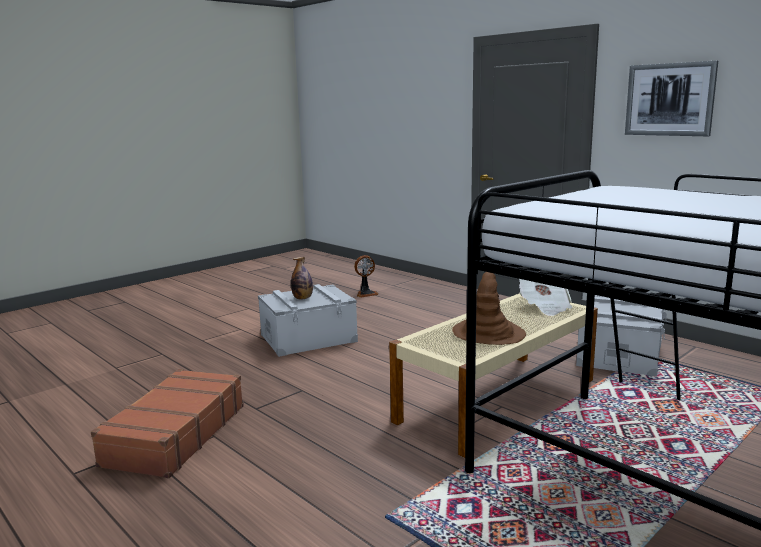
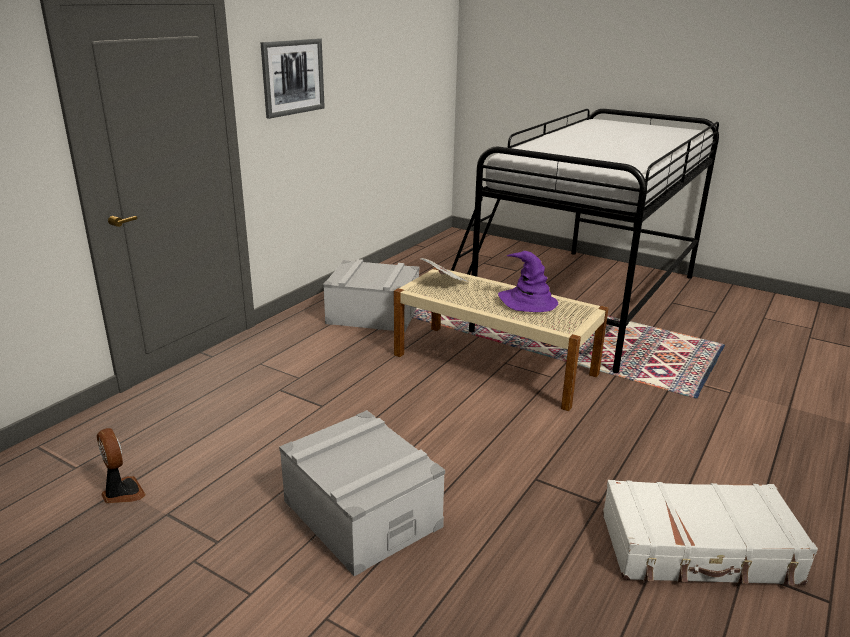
camera: 105 degrees left, 10 degrees up
(174, 435) = (698, 549): brown suitcase -> white suitcase
(302, 298) = (367, 459): bottle -> none
(488, 333) = (527, 302): brown hat -> purple hat

